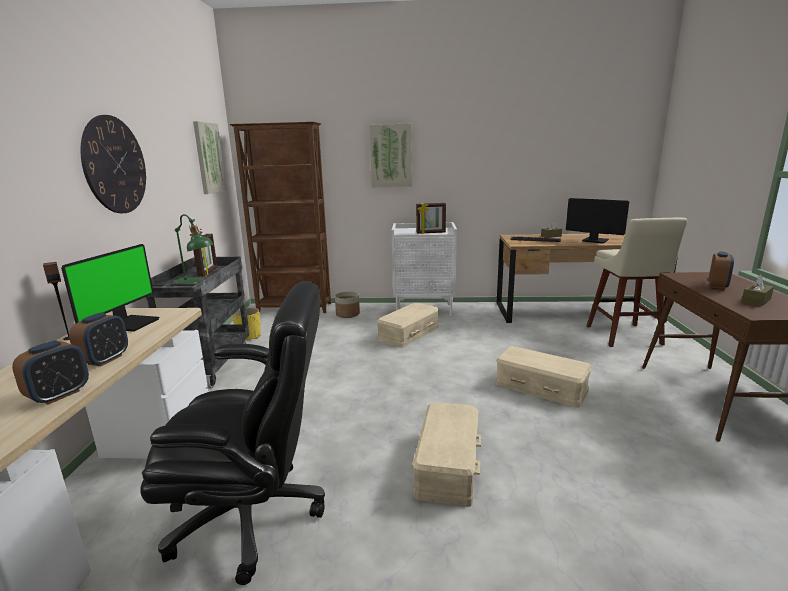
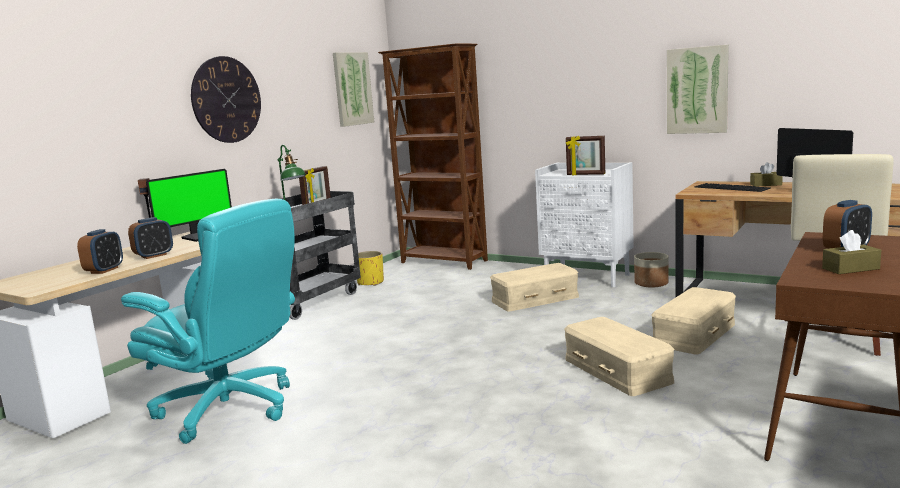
camera: 30 degrees right, 5 degrees down
(59, 395) = (104, 270): alarm clock -> alarm clock turned 45 degrees counterclockwise
(256, 520) = (230, 411): black office chair -> turquoise office chair
(347, 314) = (492, 273): planter -> planter (651, 283)
(391, 156) = (555, 78): picture -> picture (697, 90)
(447, 463) = (420, 411): beige storage box -> beige storage box (693, 334)

